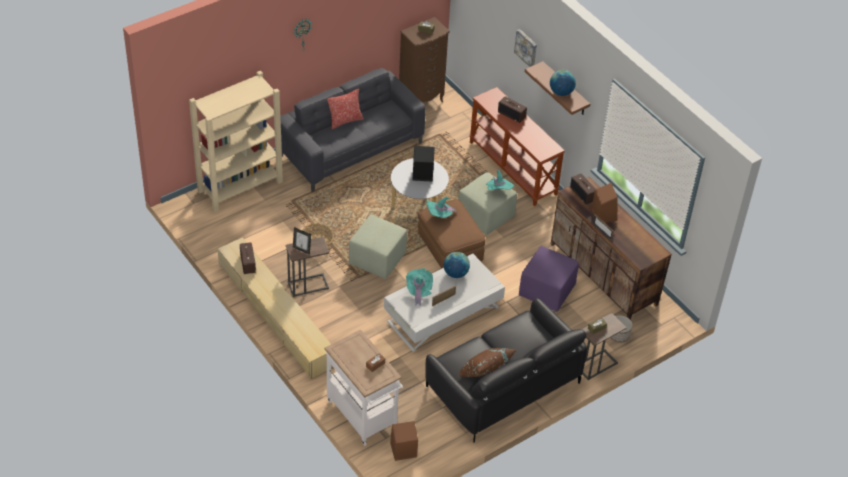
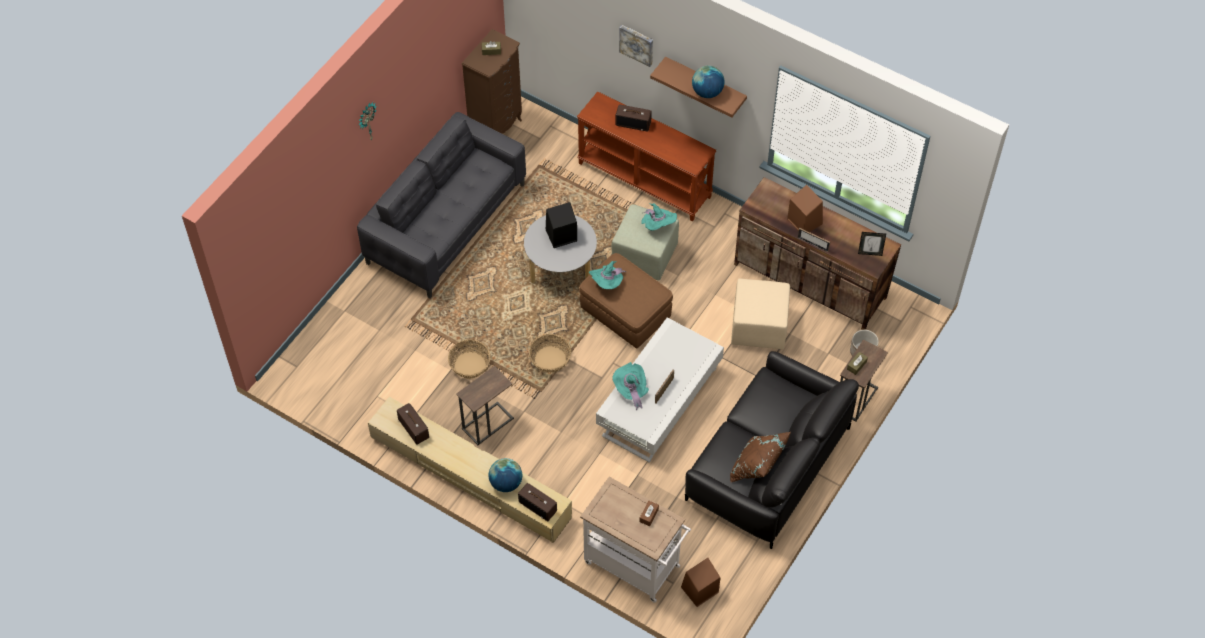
camera: 20 degrees left, 10 degrees up
(240, 186) = (340, 322): beige bookcase -> none
(302, 249) = (479, 393): picture frame -> picture frame (870, 253)
(345, 121) = (436, 197): pillow -> none
(377, 260) = (550, 359): green ottoman -> basket
(455, 273) = (661, 351): globe -> globe (506, 483)
(546, 292) = (759, 327): purple ottoman -> beige ottoman
(583, 194) = (769, 203): radio -> radio (538, 506)

